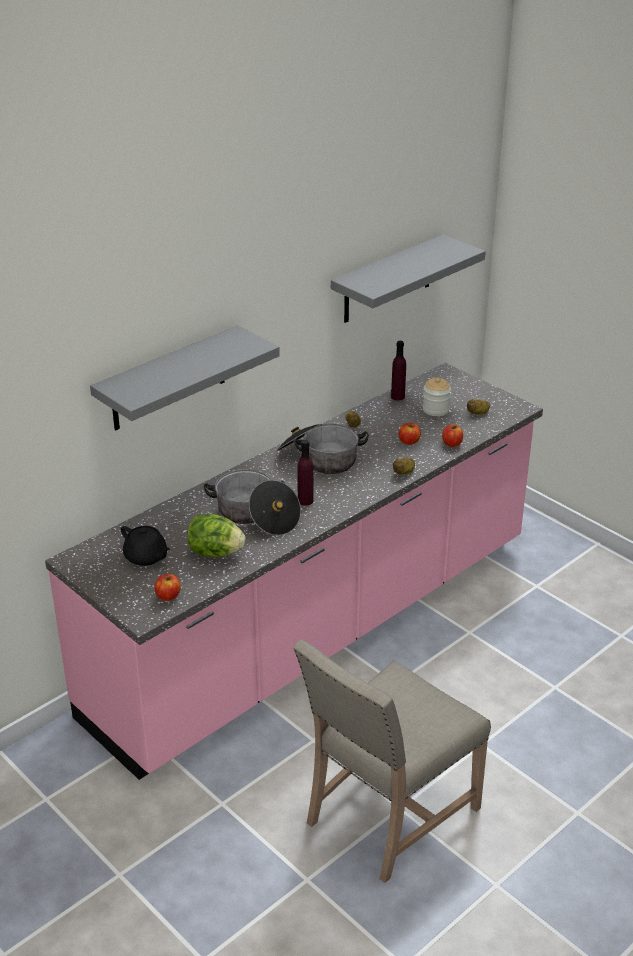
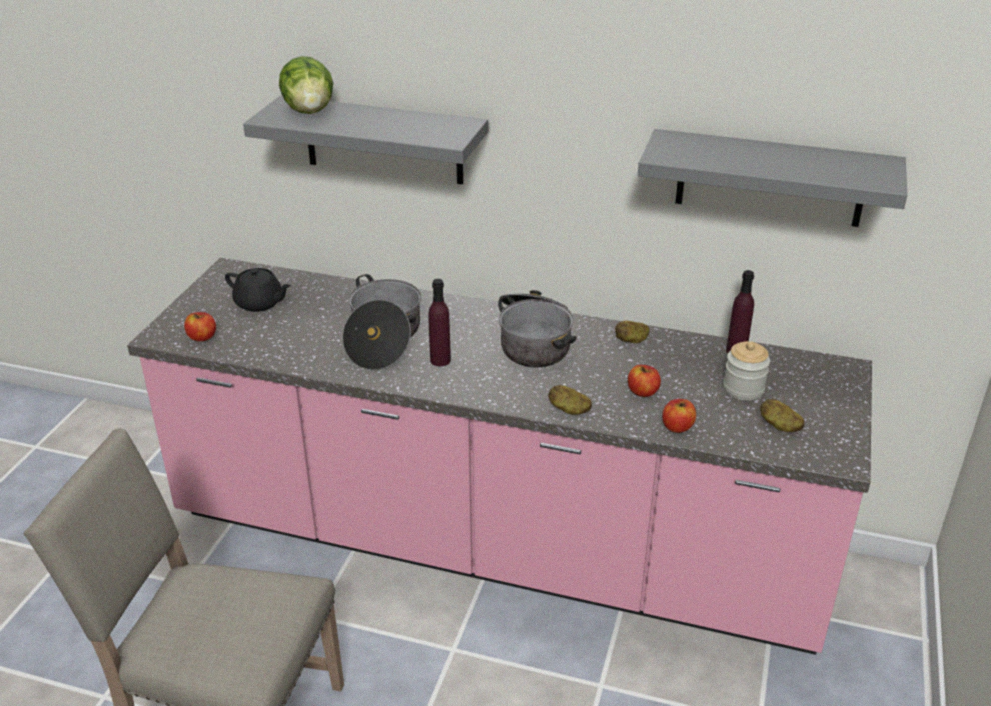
camera: 60 degrees right, 0 degrees up
(146, 557) = (259, 303): black teapot -> black teapot turned 75 degrees counterclockwise
(215, 552) = (296, 338): lettuce -> lettuce (309, 111)

